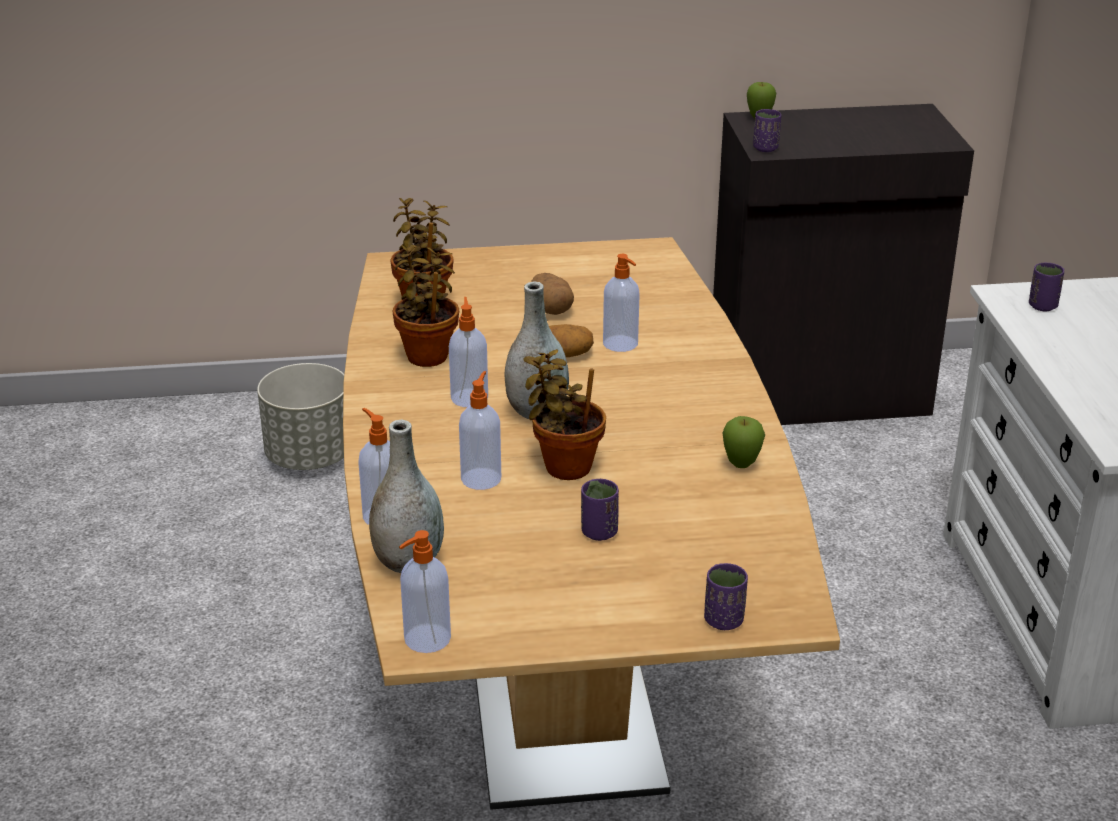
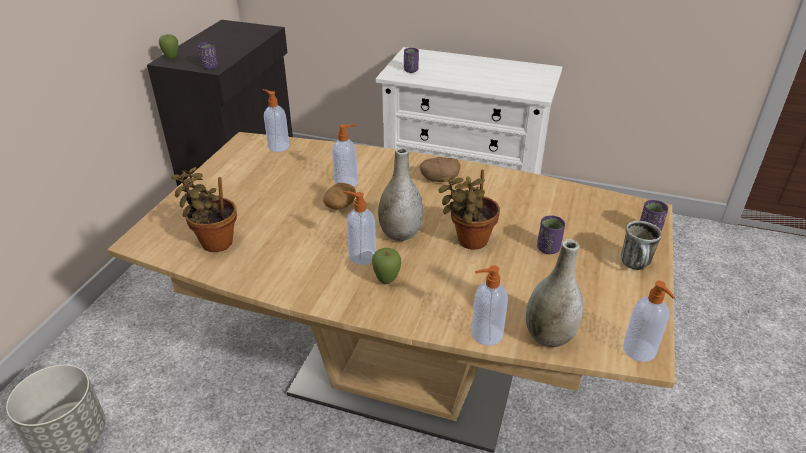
camera: 65 degrees left, 5 degrees up
(428, 354) = (288, 259): potted plant -> none
(481, 478) = (464, 277): soap dispenser -> soap dispenser (278, 146)
(551, 309) = (280, 195): potato -> potato (439, 179)
(618, 618) = (636, 266): none -> mug
(741, 465) = (505, 184): apple -> apple (386, 281)

